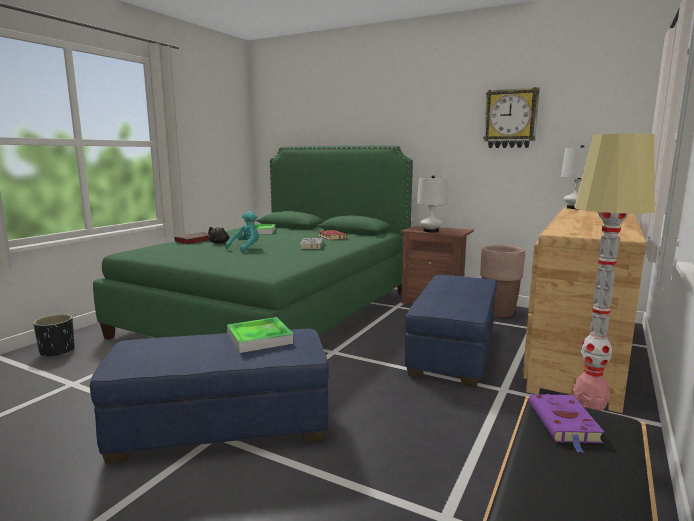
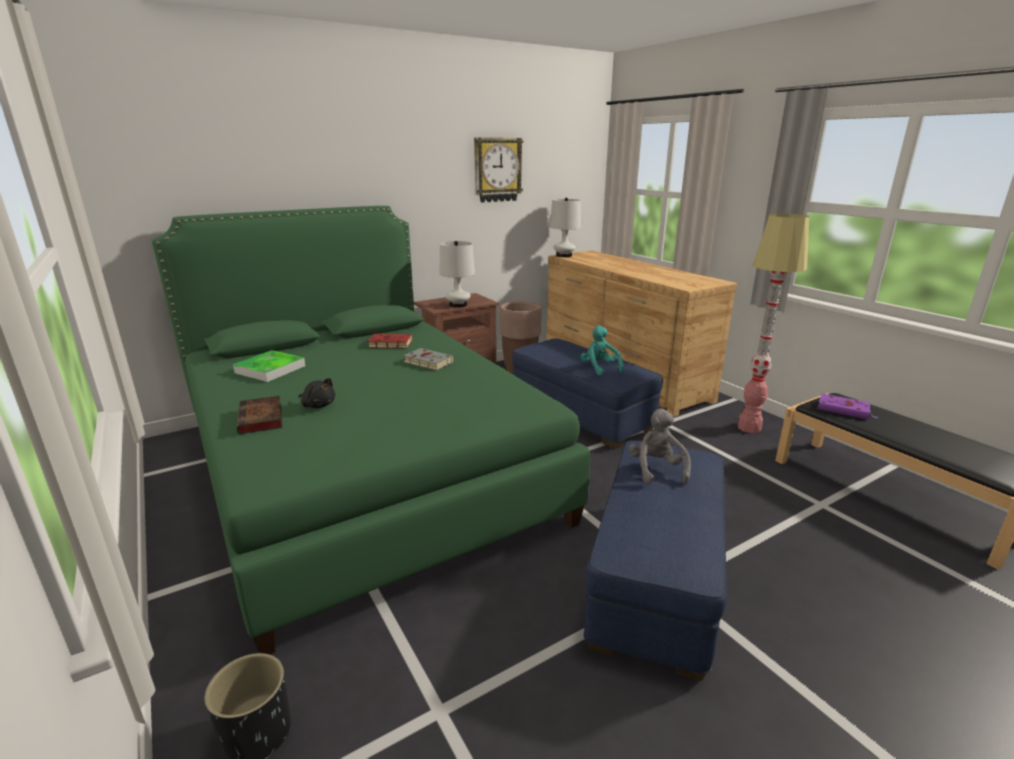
camera: 60 degrees left, 10 degrees up
(246, 248) = (383, 396): turquoise plush toy -> turquoise plush toy (599, 368)
(259, 338) = (656, 469): tray -> grey plush toy

